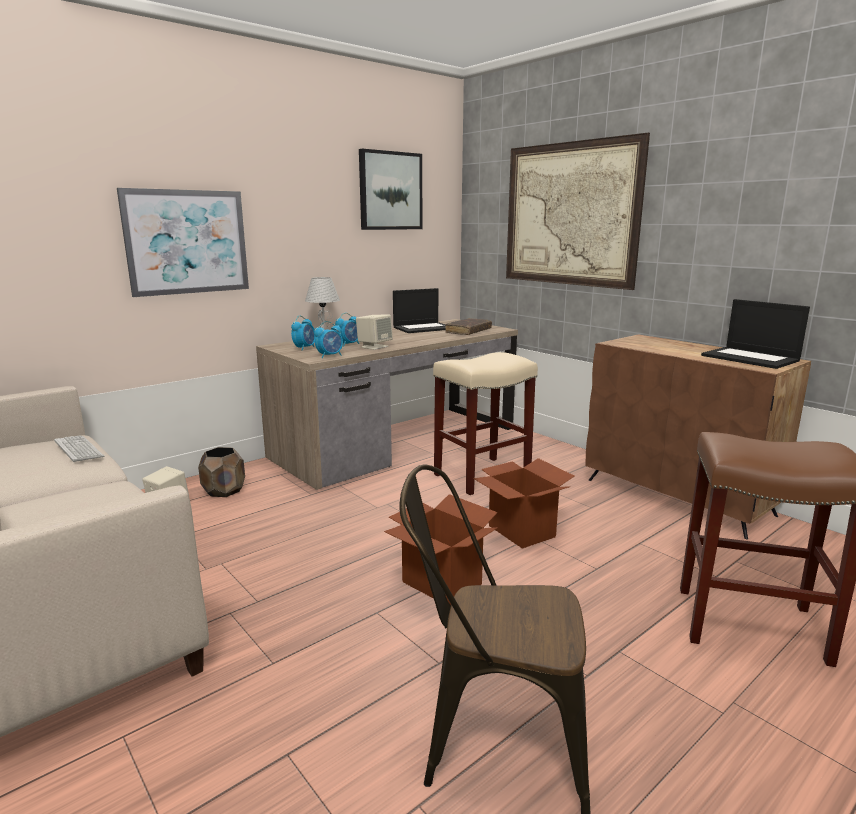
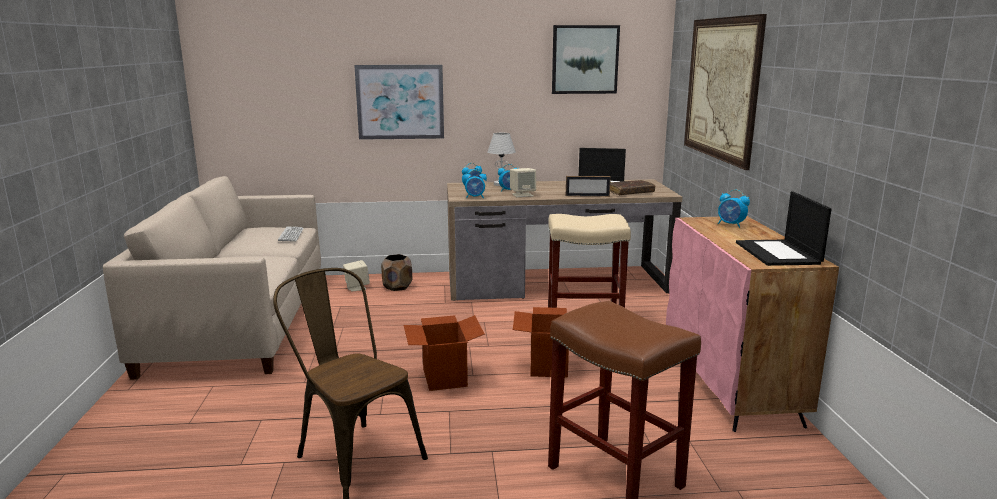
camera: 35 degrees right, 0 degrees up
(439, 339) = (587, 196): none -> picture frame
(652, 342) = (731, 225): none -> alarm clock
(678, 497) = (731, 384): brown cabinet -> pink cabinet

